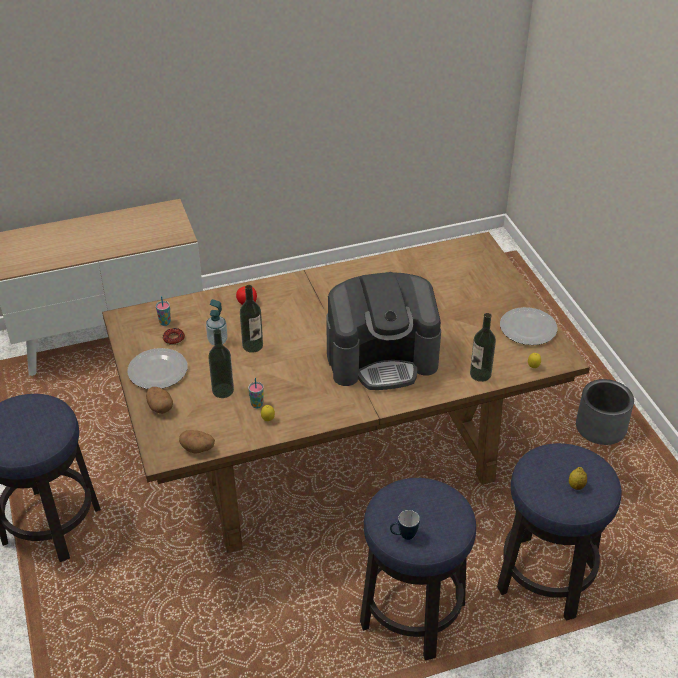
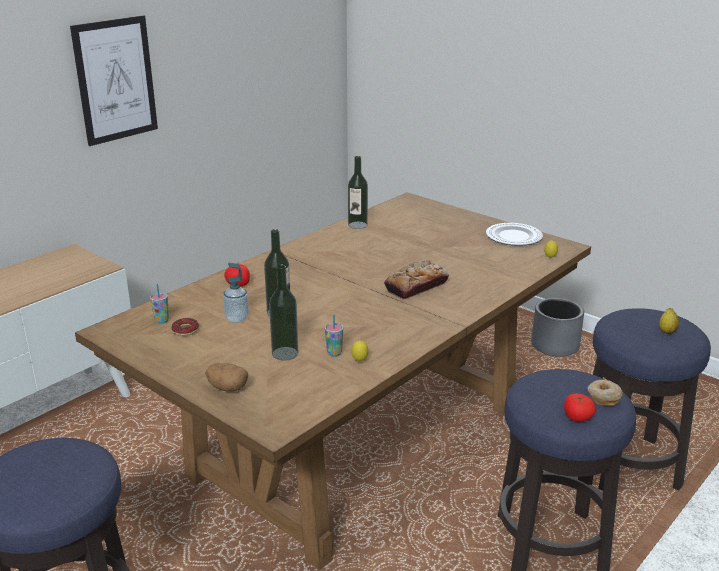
camera: 30 degrees left, 15 degrees down
(158, 370) = (193, 359): plate -> none
(198, 449) = (309, 408): potato -> none
(236, 63) = (115, 80): none -> picture
(382, 358) = (416, 286): coffee machine -> bread
(403, 536) = (577, 418): mug -> tomato
(444, 526) = (603, 397): none -> donut
(480, 374) = (514, 273): bottle -> bottle (357, 225)

